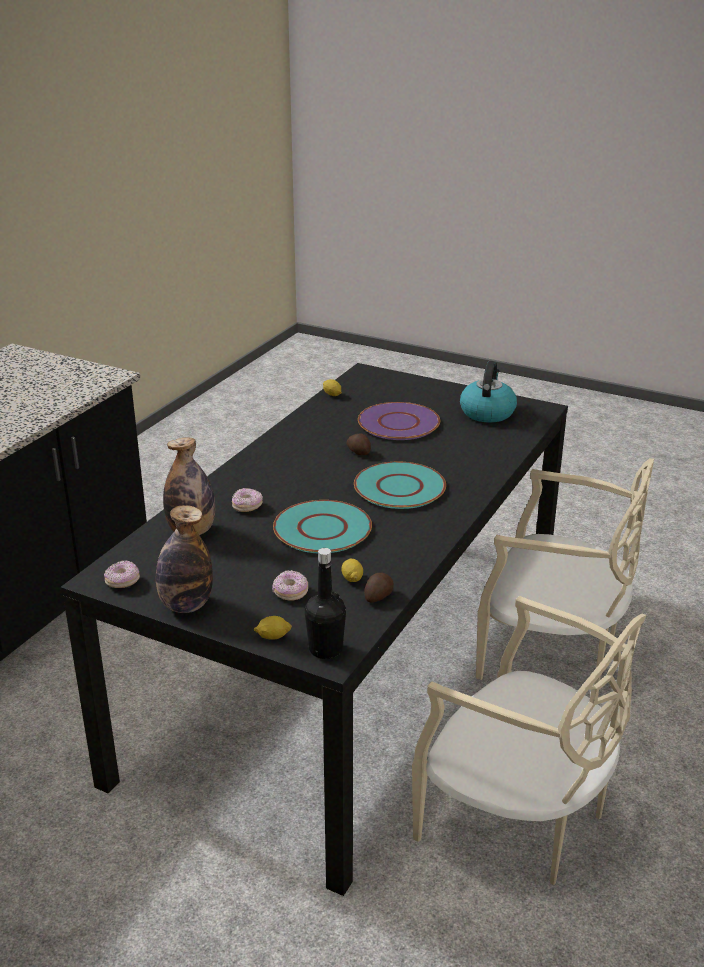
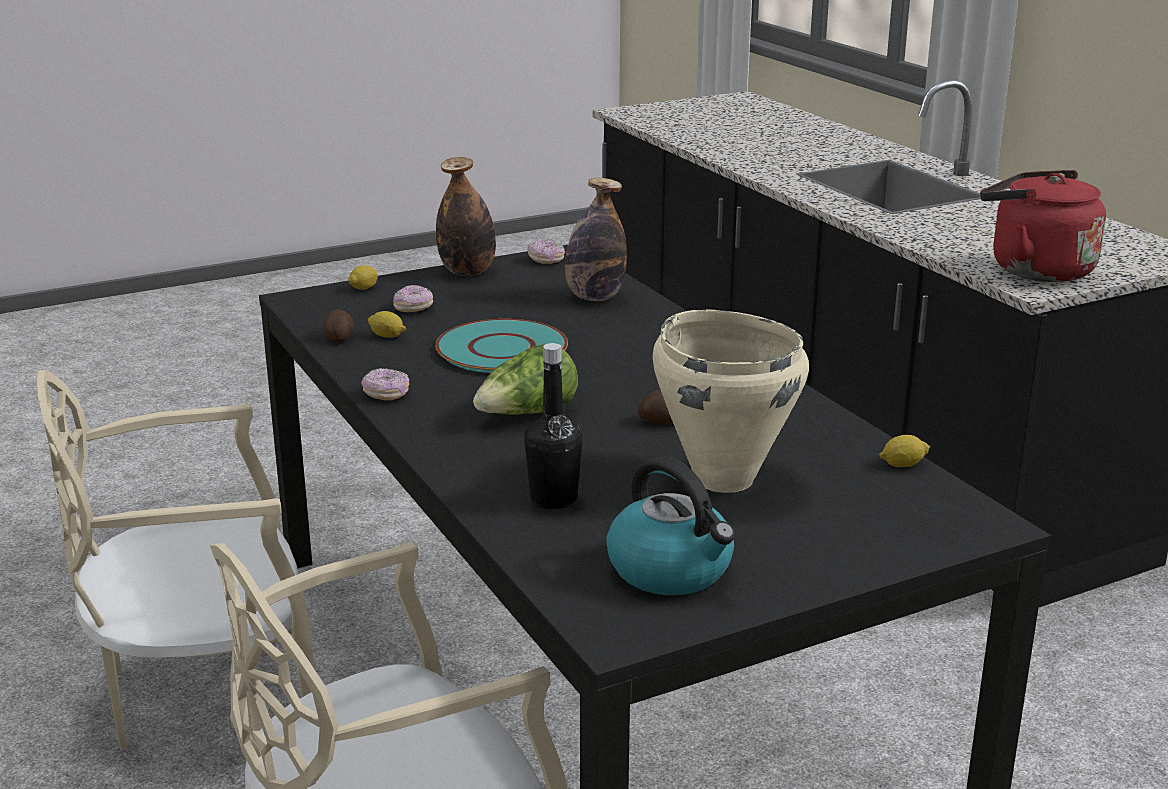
camera: 125 degrees right, 5 degrees down
(75, 380) = (1034, 269): none -> red kettle
(247, 506) = (609, 329): donut -> donut (386, 394)
(325, 649) = (309, 300): black bottle -> black bottle (553, 499)
(398, 423) = (723, 478): purple plate -> beige cooking pot
(399, 487) = (527, 414): turquoise plate -> lettuce

